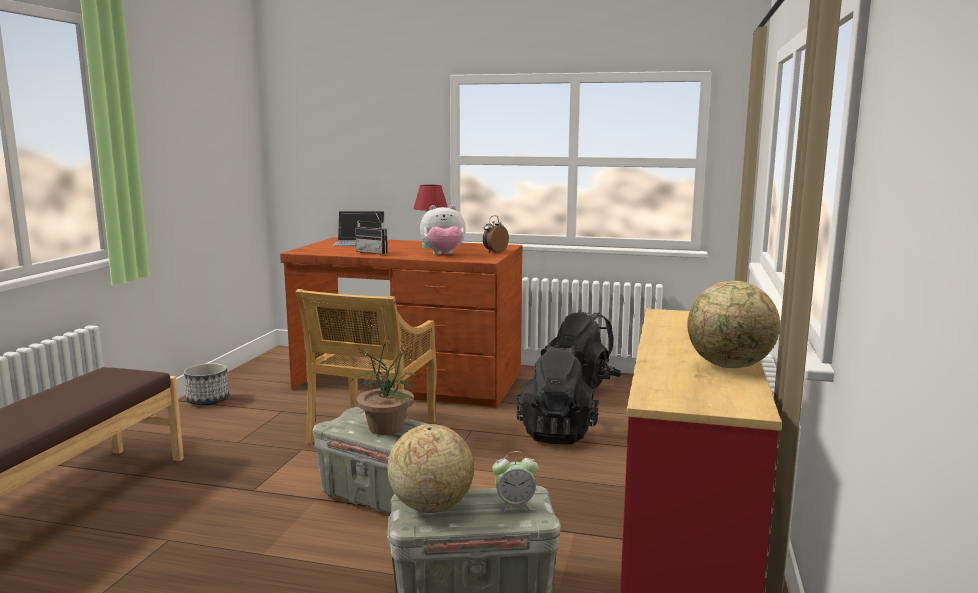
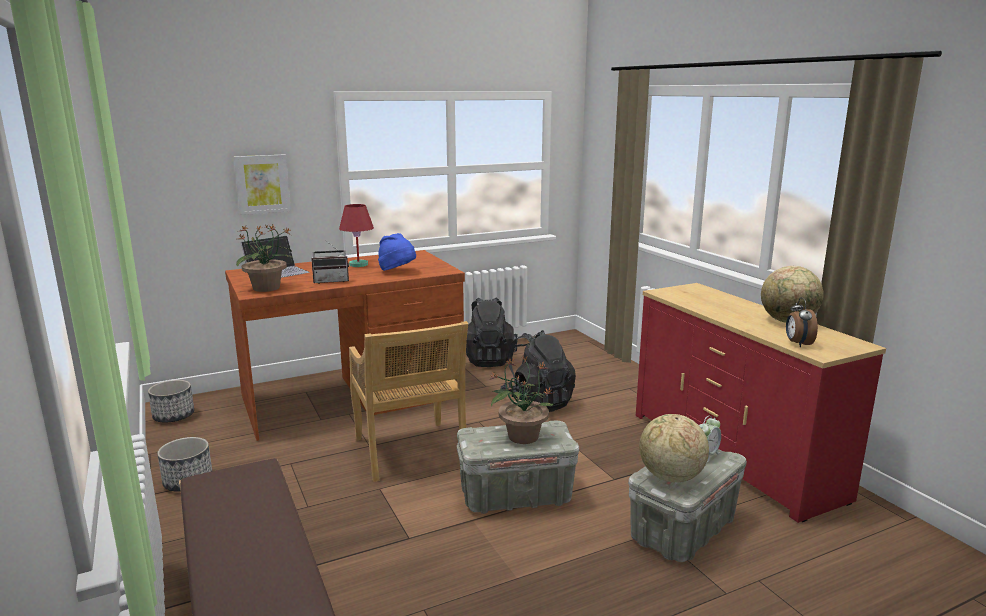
camera: 40 degrees left, 5 degrees up
(276, 358) = (173, 416): none -> planter
(318, 250) = (267, 288): none -> potted plant
(380, 162) = (262, 184): none -> picture
(443, 254) = (397, 271): plush toy -> blue hat
(494, 252) = (428, 261): alarm clock -> alarm clock (797, 343)

